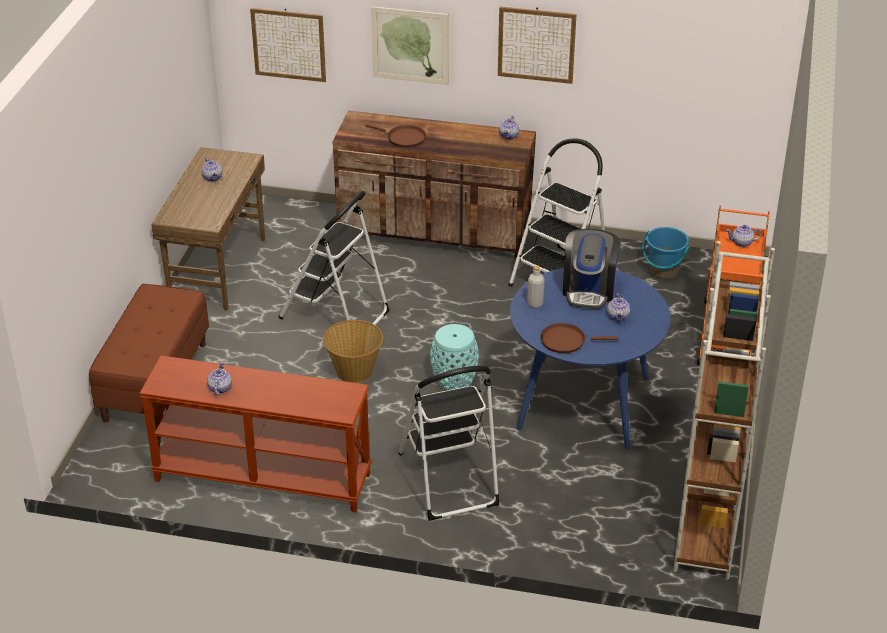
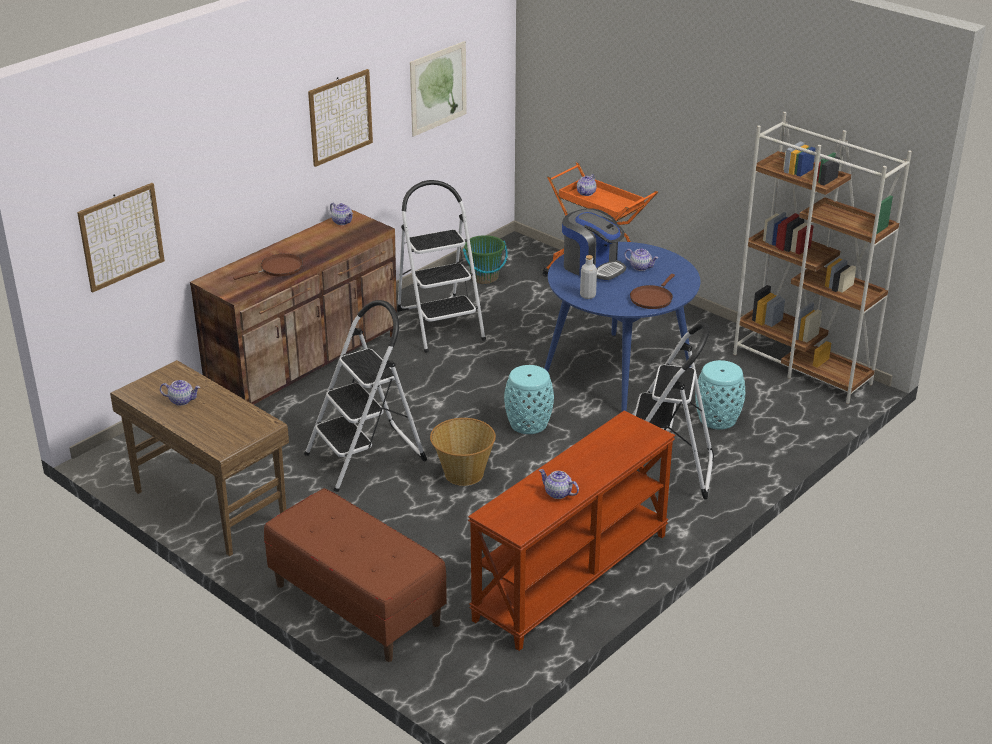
camera: 60 degrees left, 5 degrees down
(410, 45) = (236, 174): picture -> picture (438, 88)
(563, 489) = (717, 419): none -> turquoise stool
(663, 271) = (484, 278): blue bucket -> green bucket

